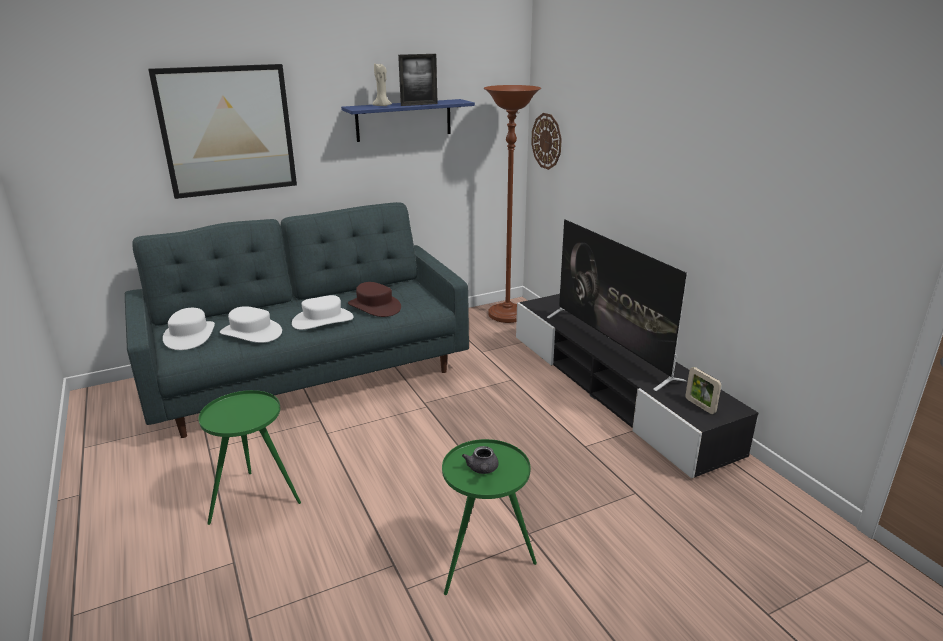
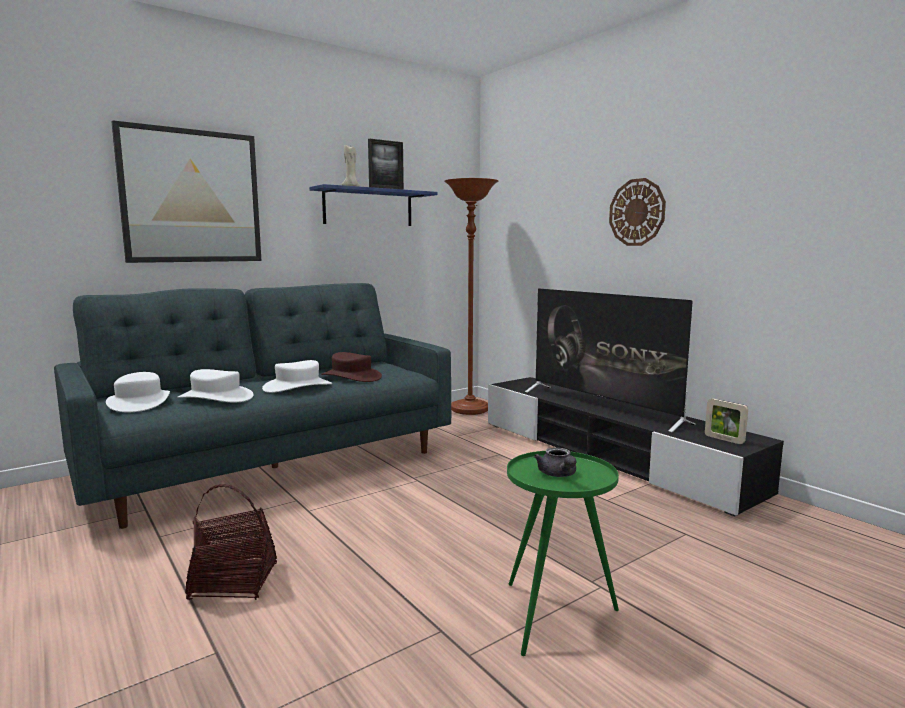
camera: 10 degrees left, 15 degrees down
(256, 501) = (234, 582): green side table -> basket
(547, 141) = (501, 235): wall clock -> wall clock (637, 212)

